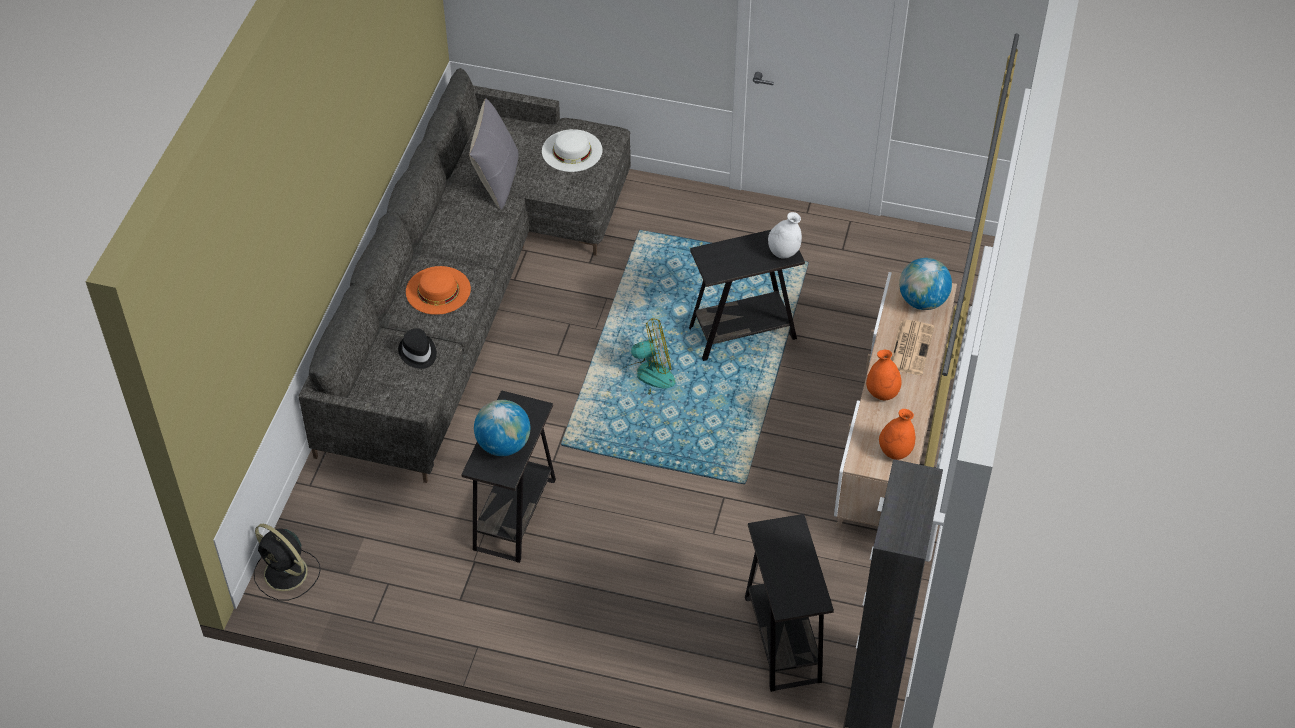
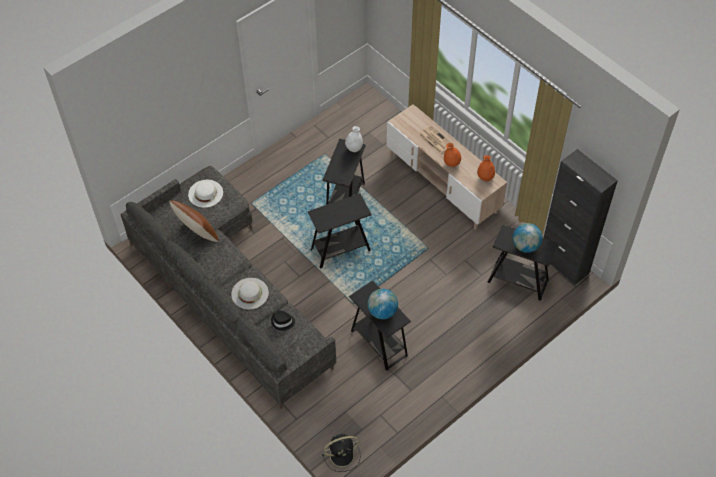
camera: 55 degrees left, 5 degrees up
(438, 290) = (250, 293): orange hat -> white hat
(496, 180) = (197, 233): grey pillow -> brown pillow
(645, 377) = (340, 250): fan -> black side table
(922, 301) = (413, 120): globe -> globe (525, 246)

